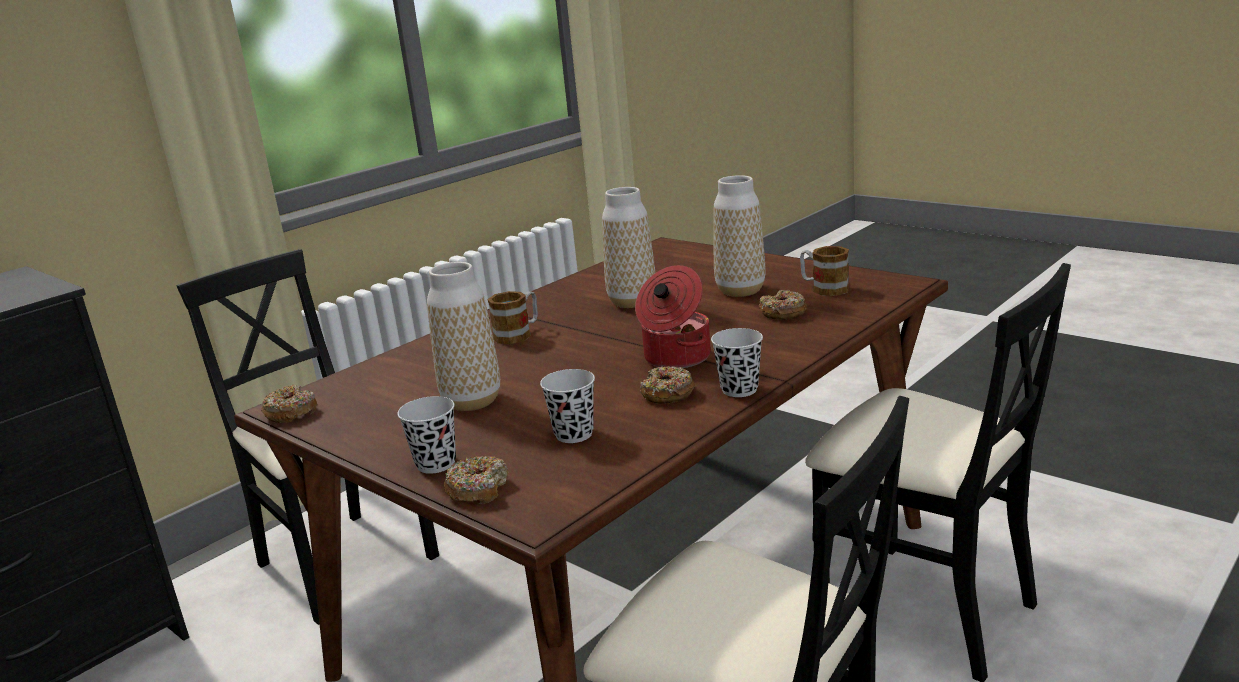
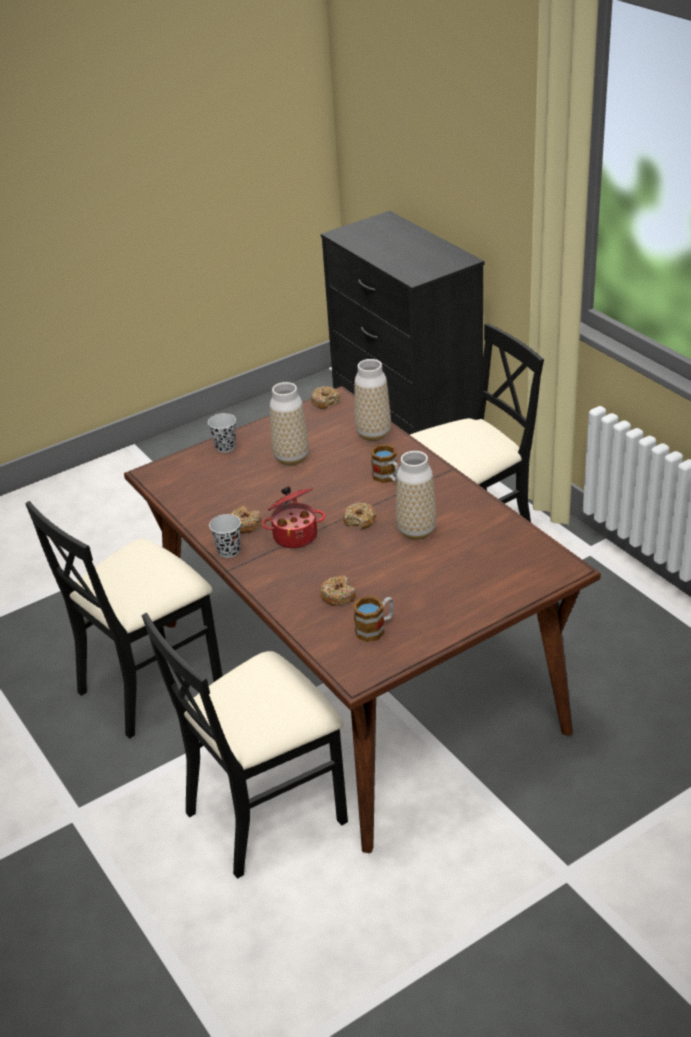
camera: 105 degrees right, 15 degrees up
(477, 489) = (189, 458): donut -> donut (360, 520)
(574, 434) = (222, 488): black cup -> none
(740, 291) = (402, 586): vase -> vase (373, 434)

